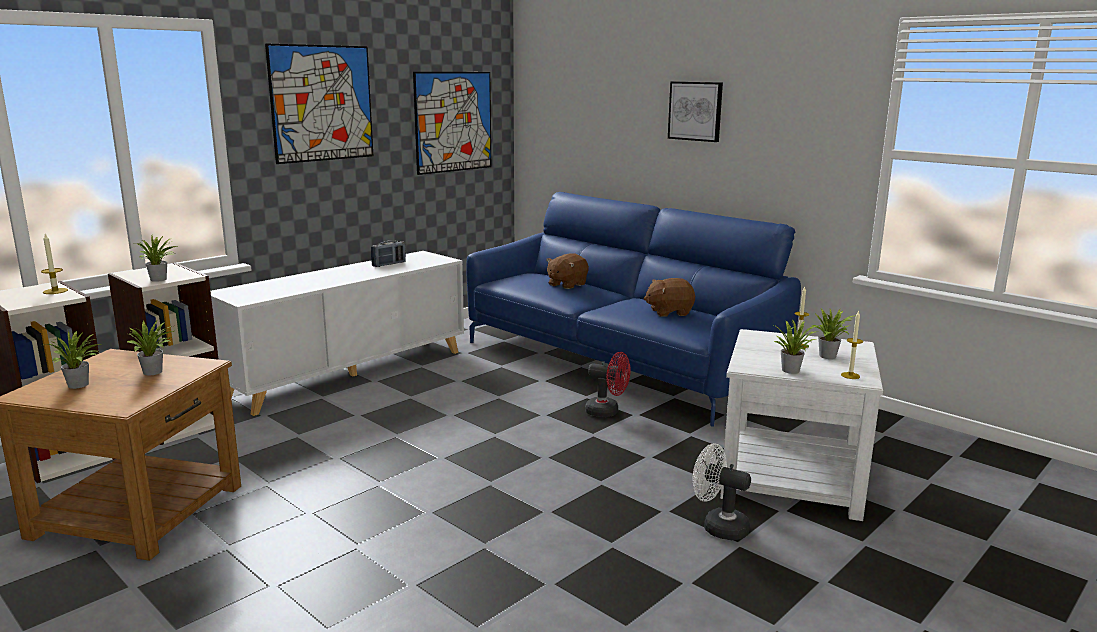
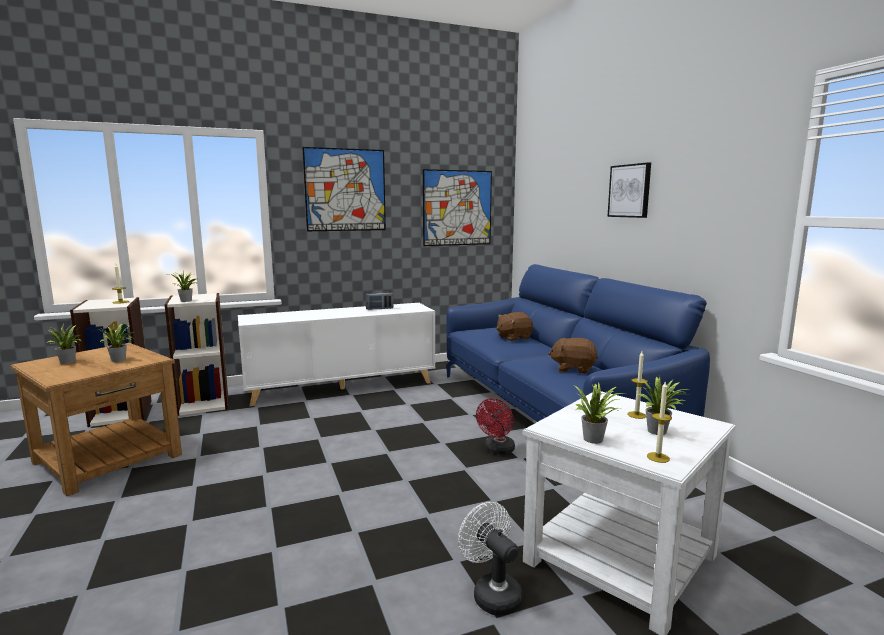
camera: 25 degrees right, 5 degrees down
(607, 412) = (497, 450): red fan -> red fan turned 75 degrees clockwise

